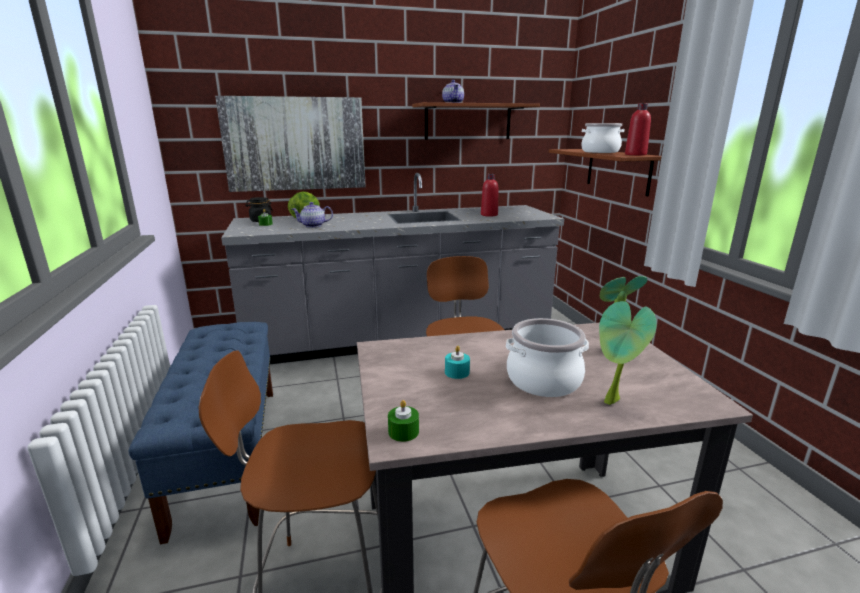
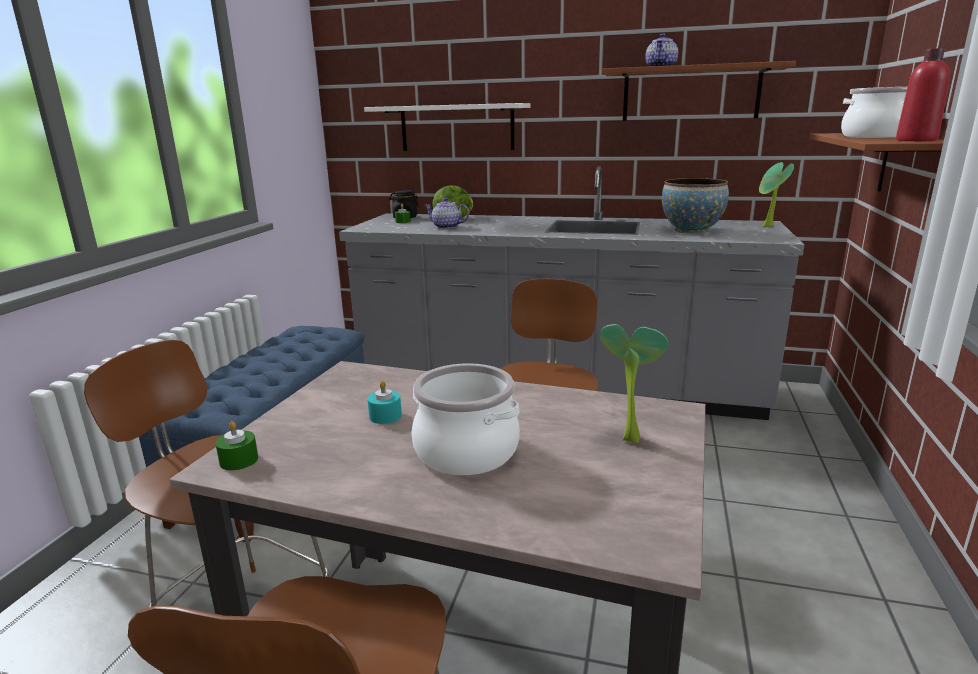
camera: 30 degrees right, 0 degrees up
(295, 144) = (457, 128): picture -> white shelf
(489, 215) = (691, 230): red bottle -> bowl
(613, 403) = (509, 503): potted plant -> potted plant (768, 227)

